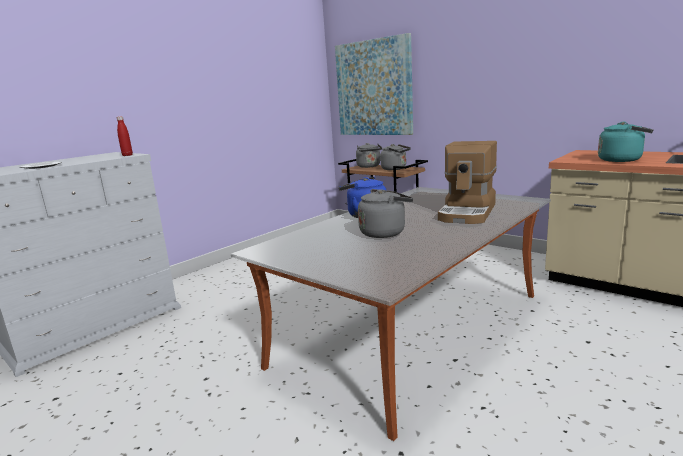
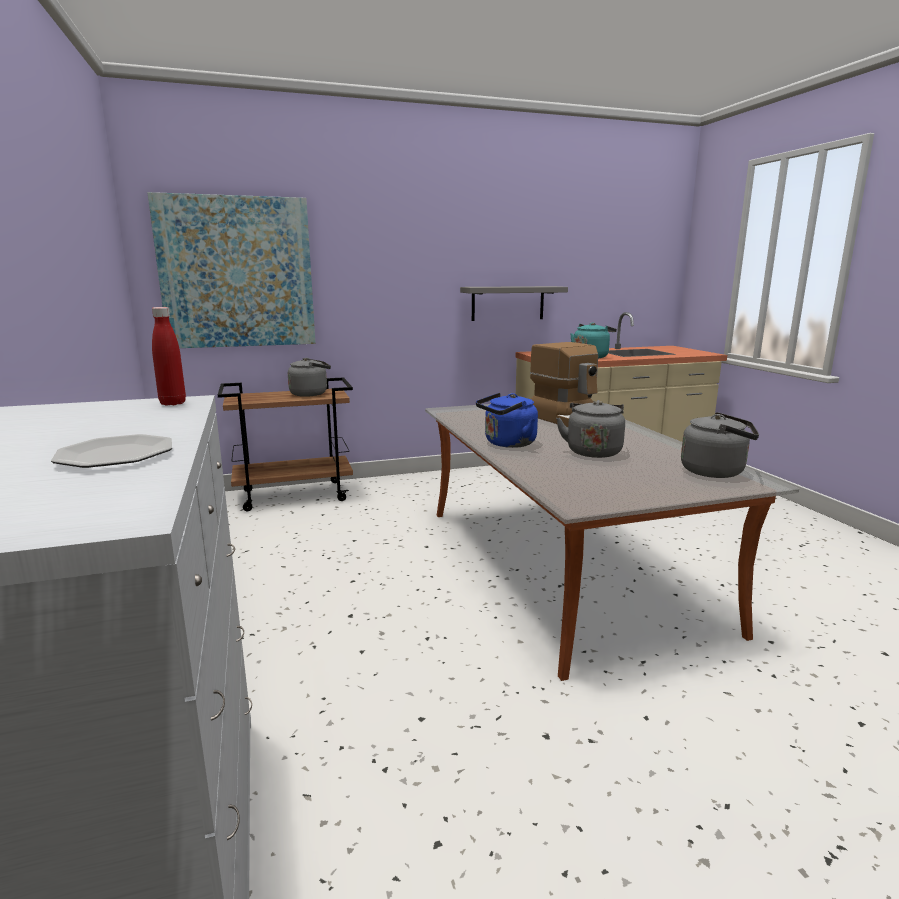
camera: 60 degrees left, 0 degrees up
(369, 166) = (255, 396): grey kettle -> grey kettle (716, 472)
(572, 101) = (508, 303): none -> grey shelf

